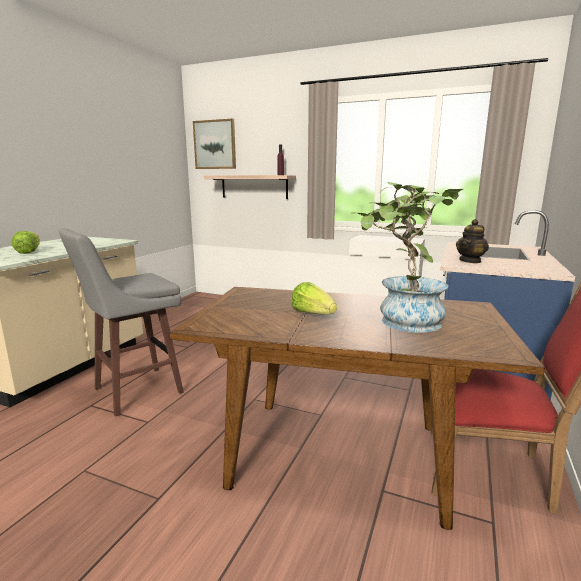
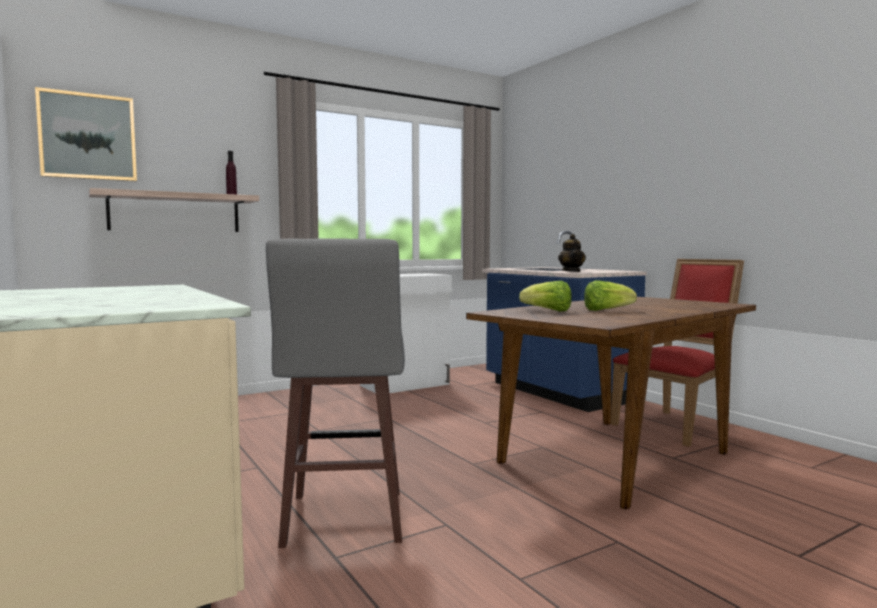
camera: 55 degrees left, 10 degrees down
(29, 252) = (127, 299): lettuce -> lettuce (548, 311)
(401, 321) = (651, 305): potted plant -> none

